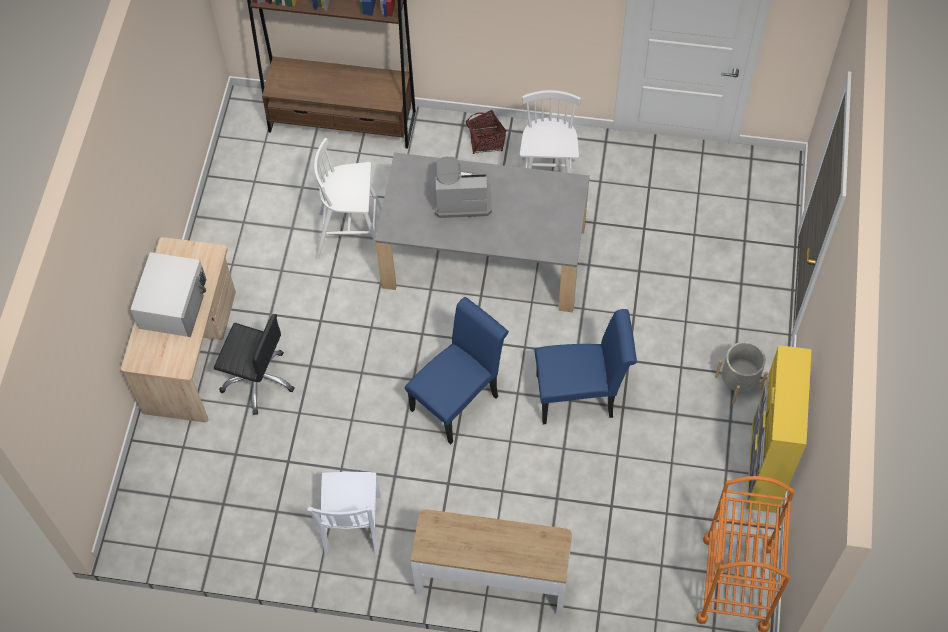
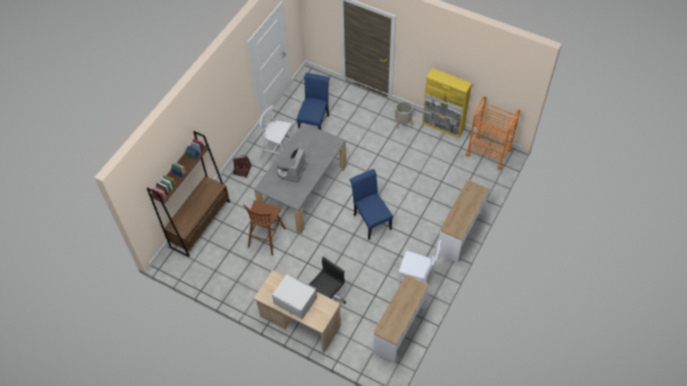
camera: 70 degrees left, 5 degrees down
(227, 528) = (399, 329): none -> console table
(352, 235) = (267, 237): white stool -> brown stool
(581, 395) = (387, 176): blue chair -> blue chair (315, 122)

